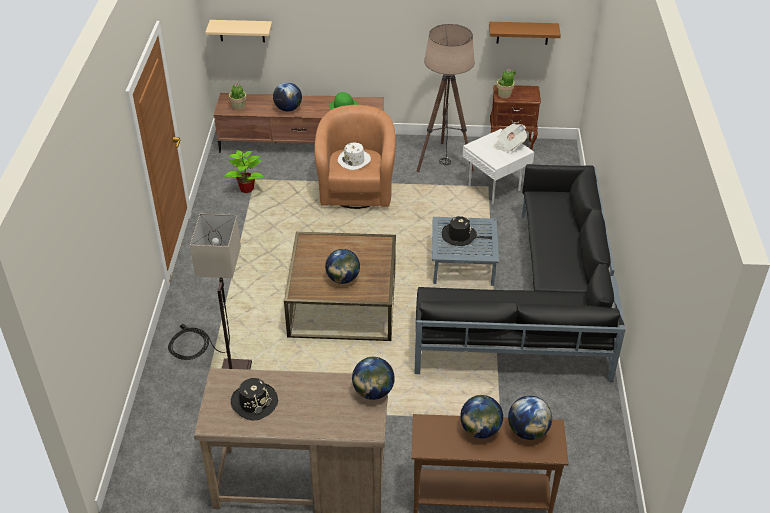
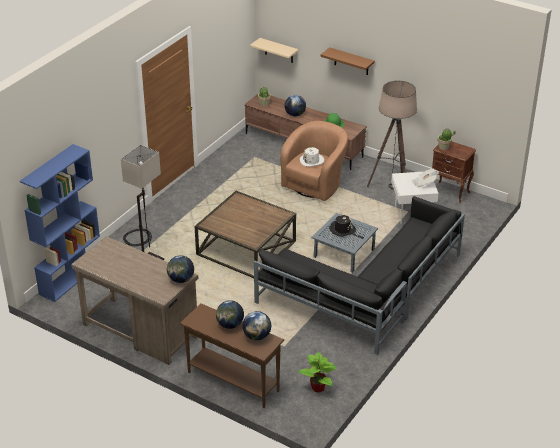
camera: 30 degrees right, 5 degrees down
(140, 442) = (71, 277): none -> blue bookcase
(247, 188) = (244, 161): potted plant -> potted plant (318, 388)
(254, 402) = (114, 260): black hat -> none
(343, 279) = (240, 226): globe -> none
(522, 33) = (466, 104): brown shelf -> brown shelf (351, 61)

